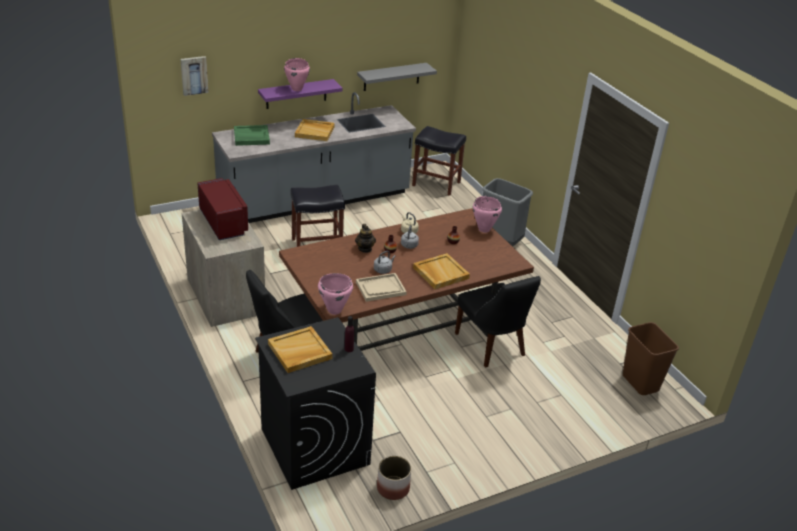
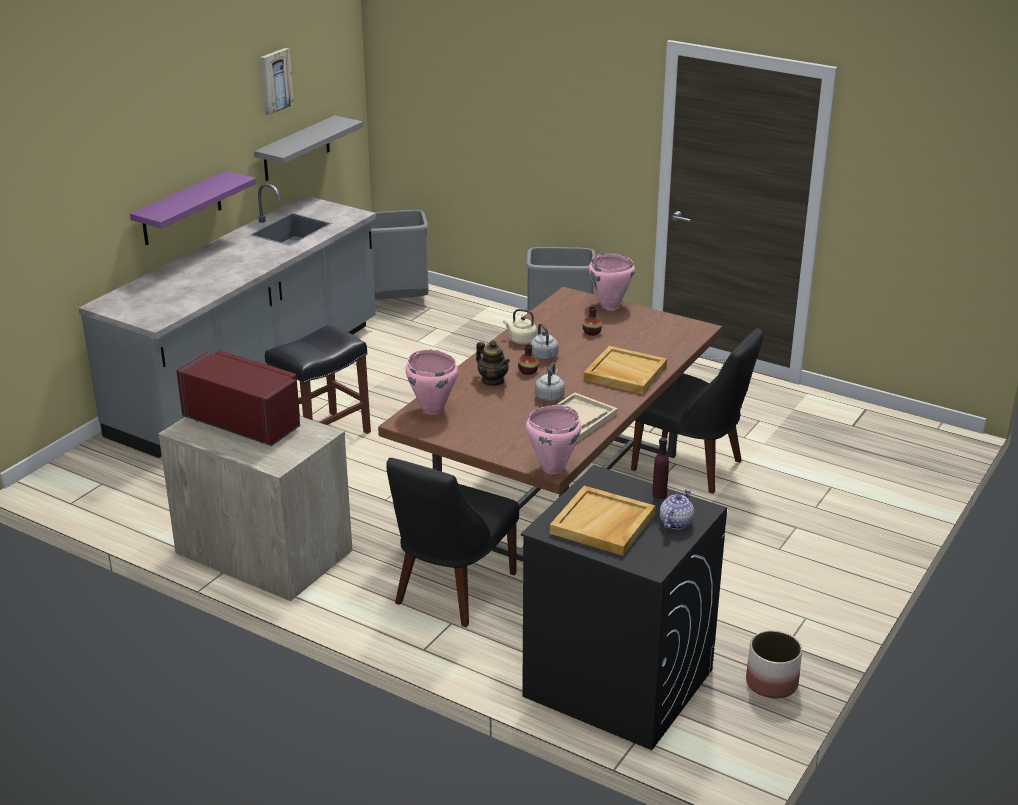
camera: 30 degrees left, 5 degrees down
(194, 75) = (38, 211): picture -> picture (275, 80)
(251, 137) = (151, 295): green tray -> none
(297, 89) = (191, 197): pink cooking pot -> pink cooking pot (433, 409)
(315, 131) = (239, 259): beige tray -> none
(337, 368) = (675, 522): none -> teapot
(437, 184) = (397, 301): black stool -> grey trash can
(641, 383) = (898, 437): brown trash can -> none

